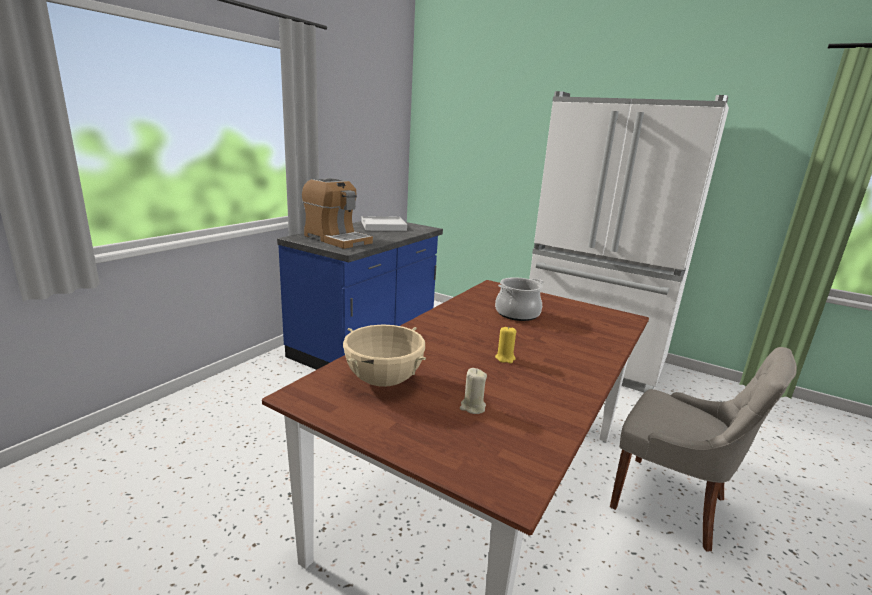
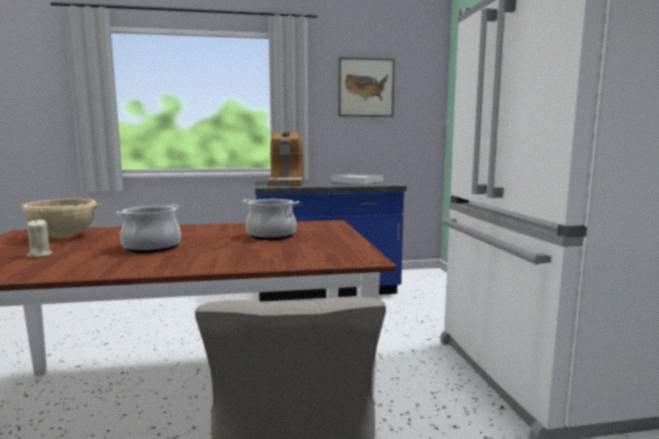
camera: 50 degrees right, 10 degrees down
(357, 117) = (366, 87): none -> picture
(505, 358) = (152, 247): yellow candle -> cooking pot

